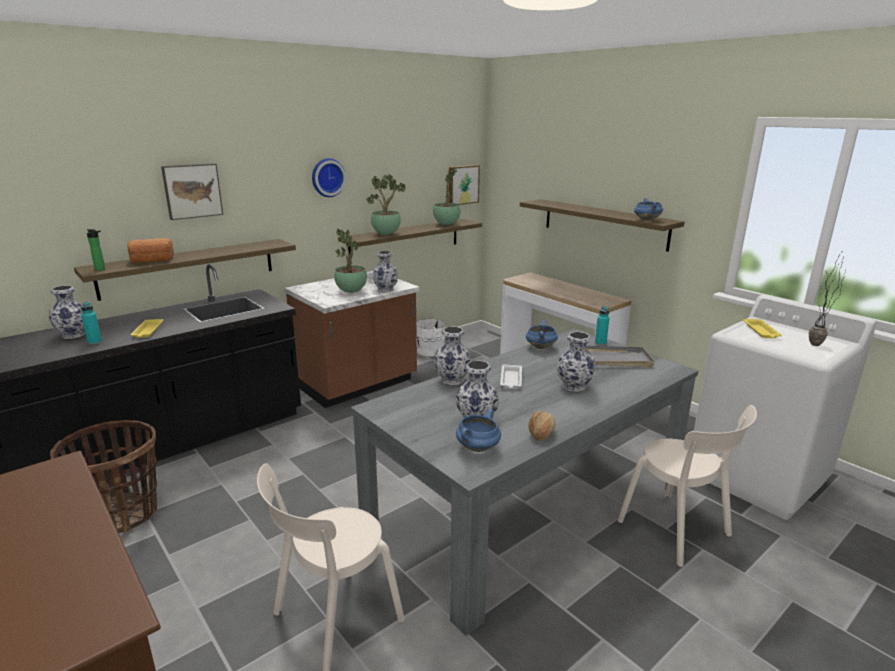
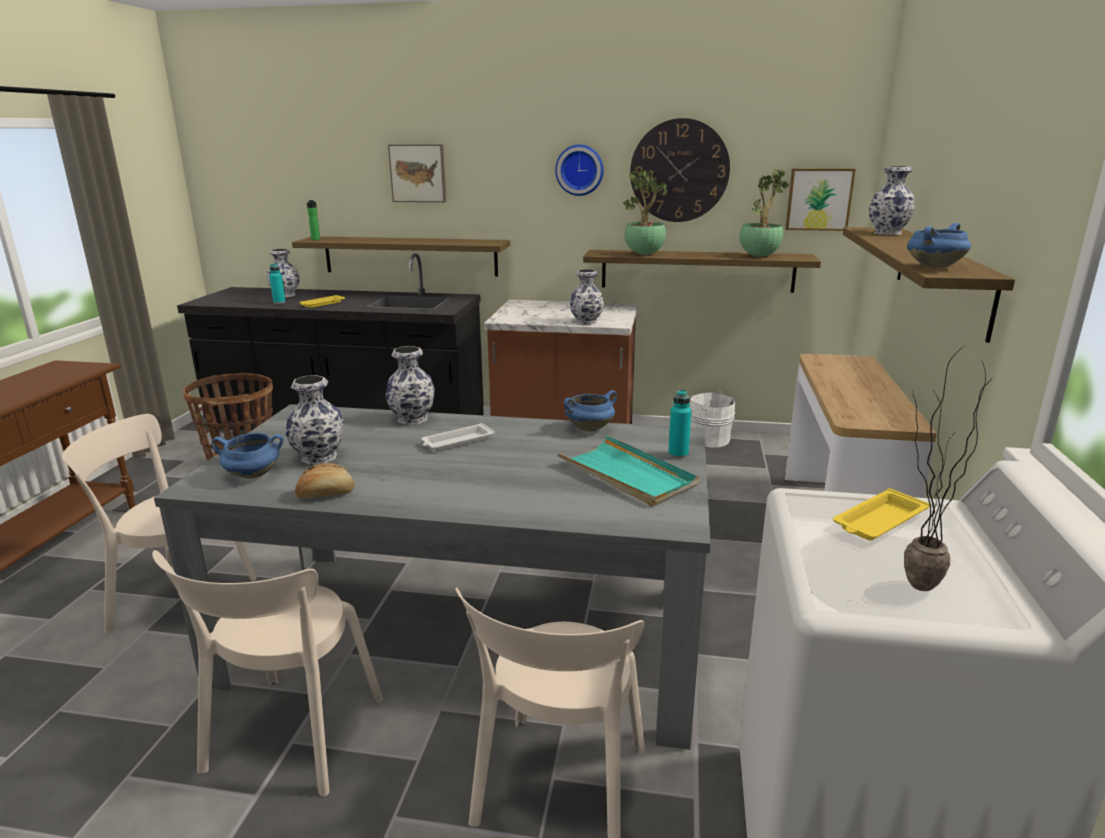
camera: 50 degrees right, 0 degrees up
(152, 261) = (360, 240): bread -> none
(352, 292) = (549, 316): potted plant -> none
(390, 173) = (679, 171): none -> wall clock
(562, 608) = (291, 740): none -> beige chair
(574, 386) = (491, 476): vase -> vase (887, 233)
(611, 359) = (627, 475): grey tray -> turquoise tray

